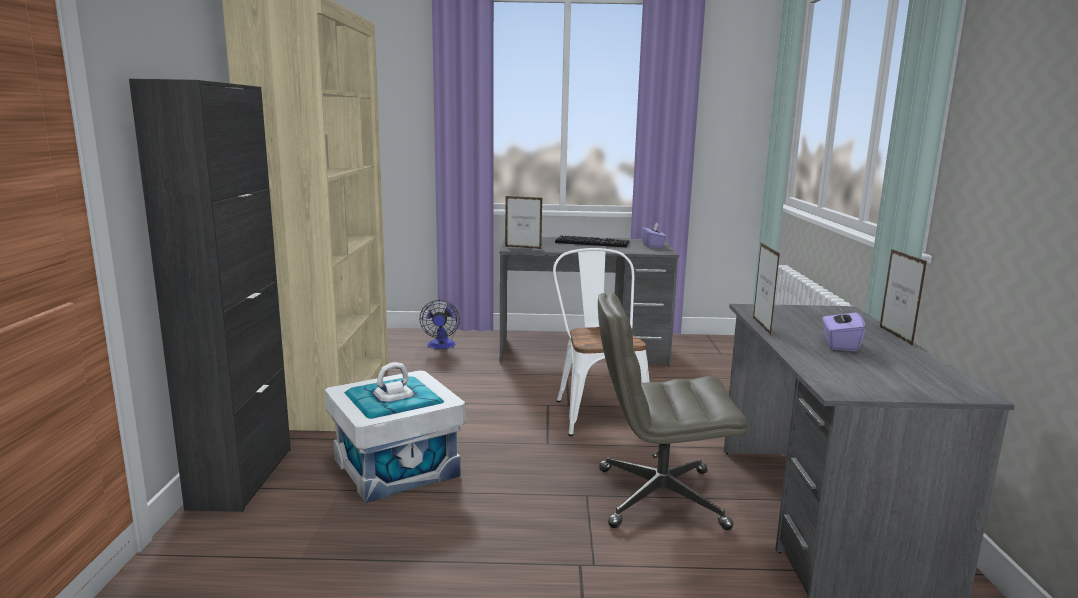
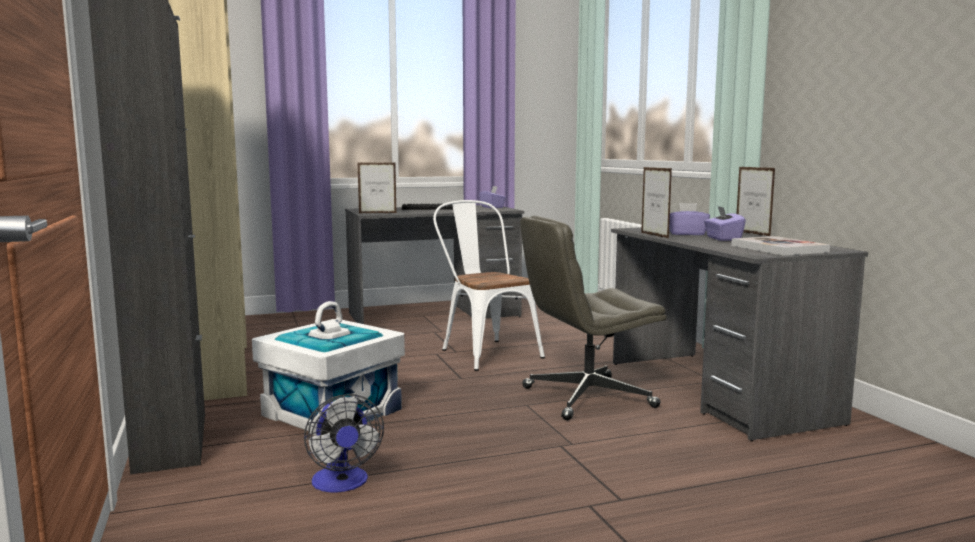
camera: 20 degrees left, 5 degrees down
(441, 346) = (289, 325): fan -> fan (342, 484)
(807, 326) = (686, 234): none -> purple tissue box
(887, 379) = (778, 249): none -> book

